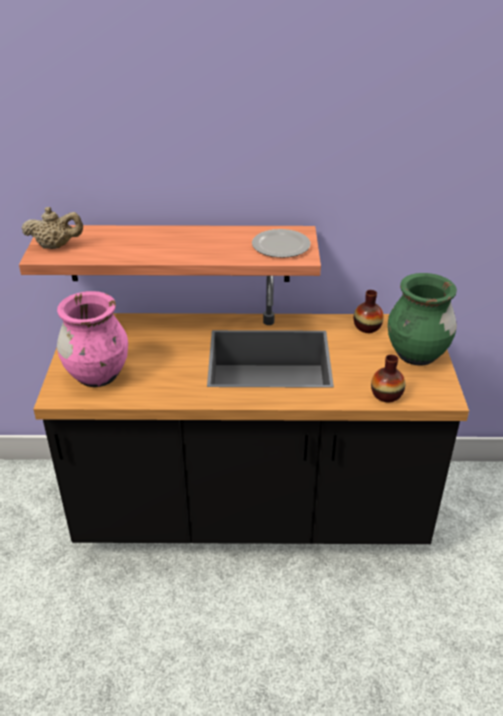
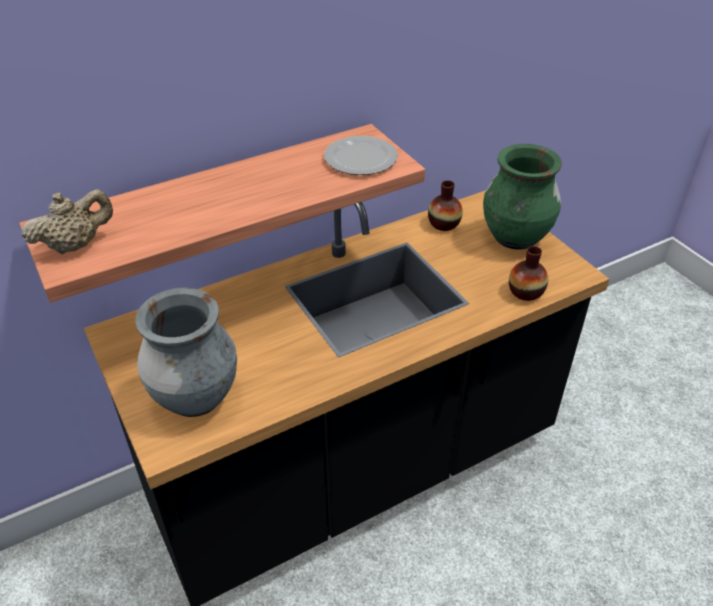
camera: 30 degrees left, 5 degrees up
(98, 376) = (196, 397): pink vase -> grey vase

